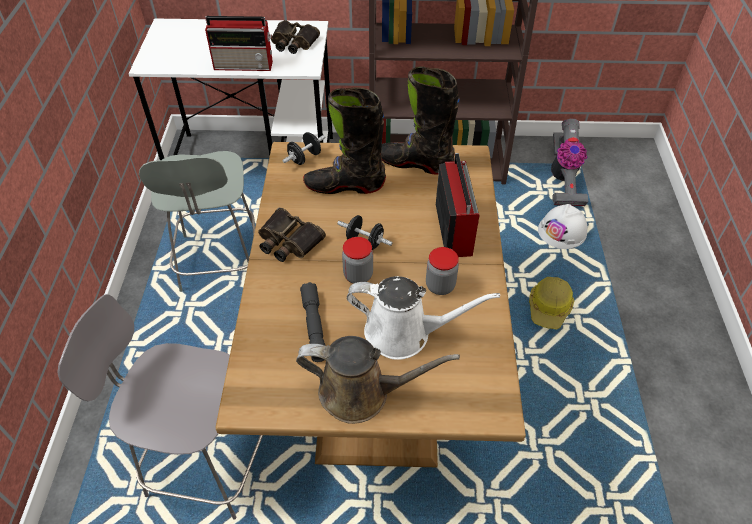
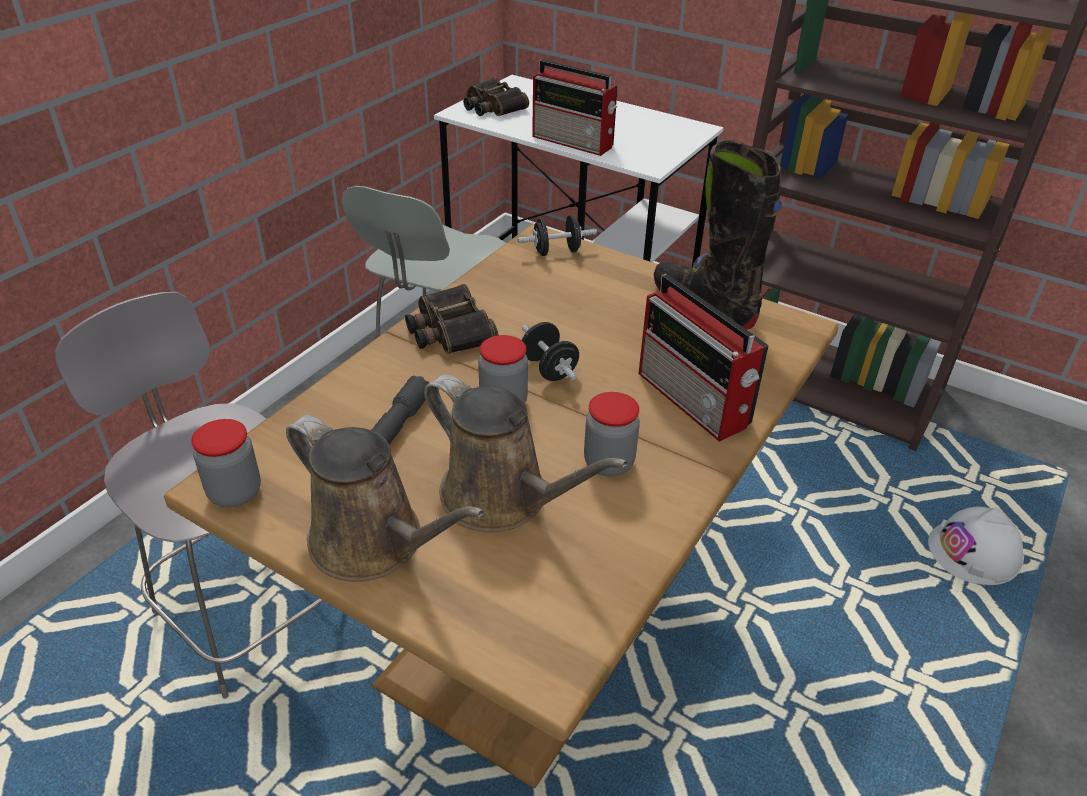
camera: 30 degrees right, 10 degrees down
(258, 405) = (235, 493): none -> jar
(293, 43) = (656, 136): binoculars -> binoculars (492, 106)
(344, 186) = (581, 298): black boot -> none
(404, 333) = (502, 498): white watering can -> brown watering can
(454, 227) = (694, 401): radio -> radio turned 120 degrees clockwise
(549, 308) = (878, 653): hard hat -> none
(563, 180) = (1022, 482): vacuum cleaner -> none

